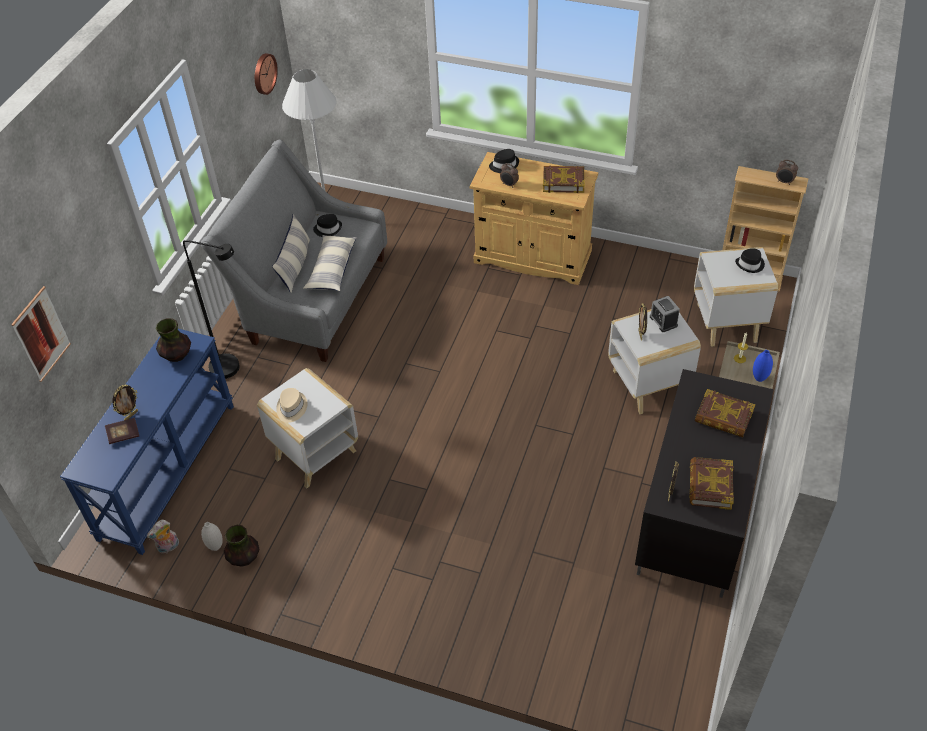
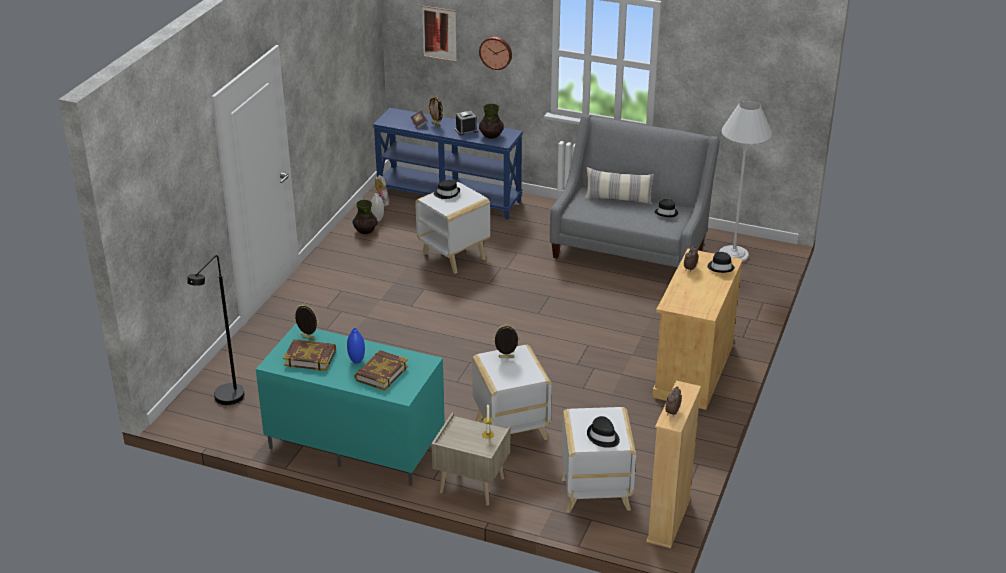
camera: 90 degrees right, 15 degrees down
(233, 368) = (548, 217): black floor lamp -> black floor lamp (226, 401)
(263, 73) = (762, 95): wall clock -> wall clock (496, 52)
(291, 408) = (447, 193): beige hat -> black hat
(332, 269) = (614, 216): pillow -> none
(563, 182) = (696, 299): book -> none
(663, 321) = (523, 372): alarm clock -> alarm clock (466, 130)
(697, 516) = (353, 444): black tv stand -> turquoise tv stand
(759, 378) = (460, 443): blue vase -> blue vase (356, 361)

